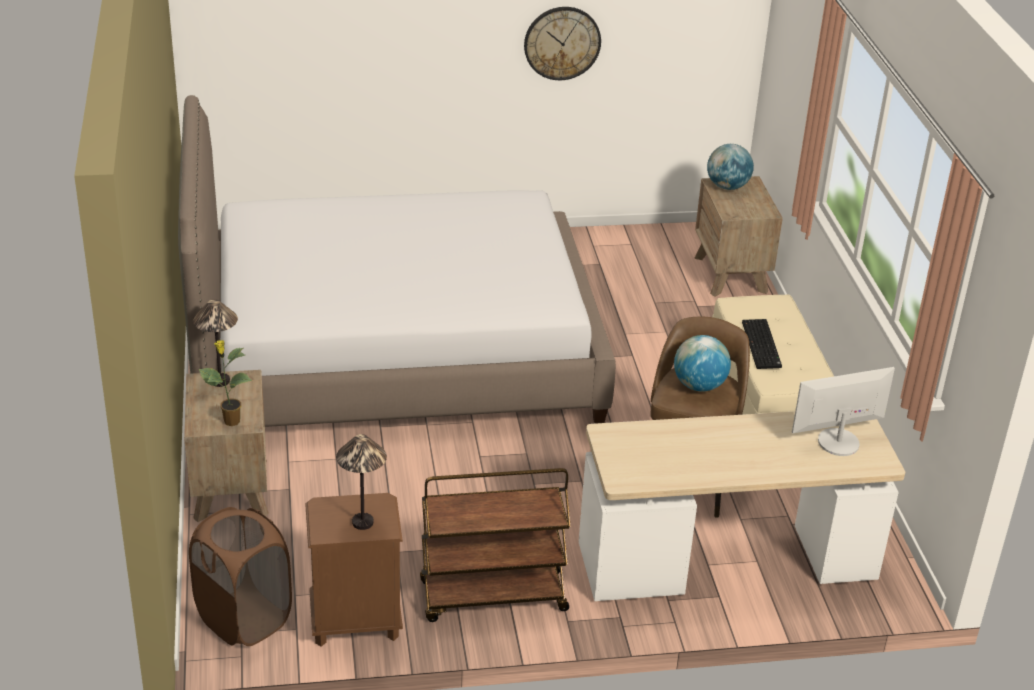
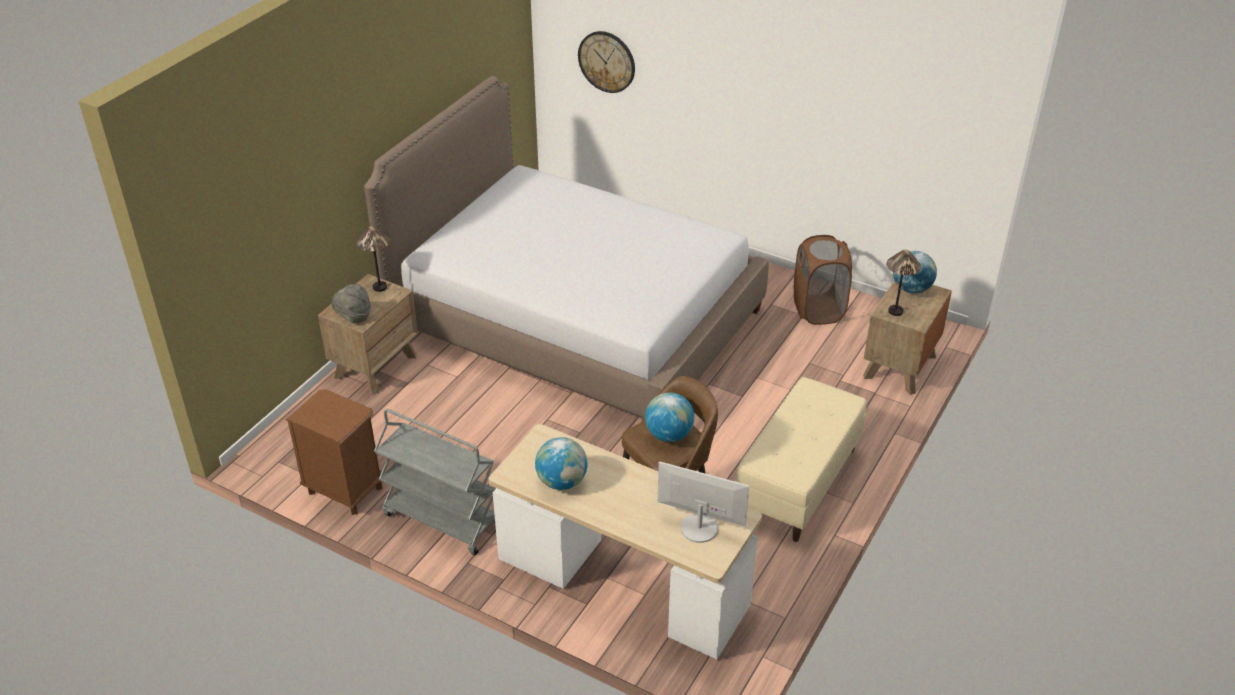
camera: 40 degrees right, 5 degrees up
(230, 421) = (353, 317): potted plant -> grey hat
(244, 619) = (289, 453): brown laundry basket -> brown laundry basket (818, 310)
(363, 522) = (331, 419): table lamp -> table lamp (895, 311)
(492, 597) = (441, 520): brown cart -> grey cart
(562, 43) = (816, 118): wall clock -> wall clock (607, 61)
(677, 463) = (562, 482): none -> globe
(762, 345) = (789, 429): keyboard -> none

